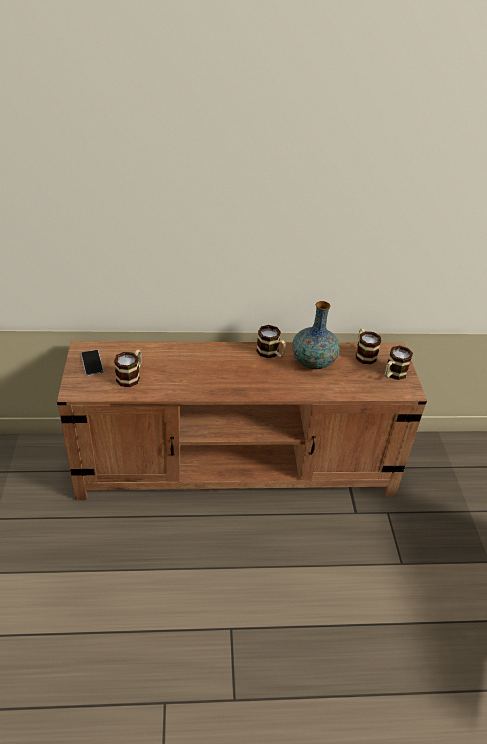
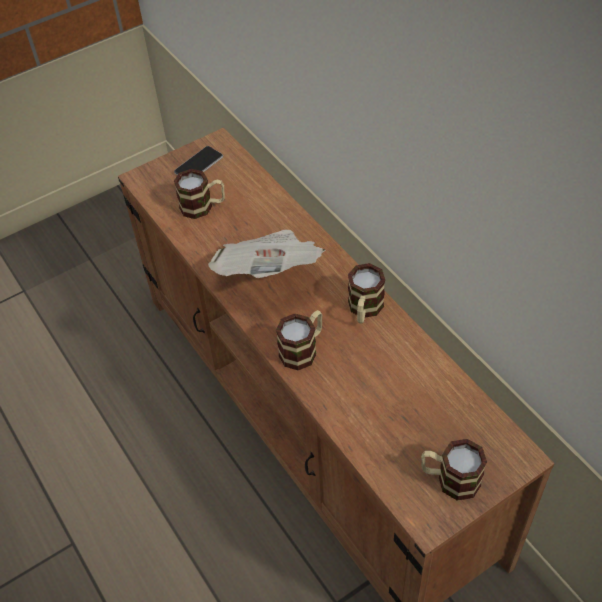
camera: 65 degrees right, 10 degrees up
(213, 373) = (270, 273): none -> newspaper
(313, 362) = (388, 365): vase -> none
(363, 354) = (466, 419): mug -> mug (303, 349)

